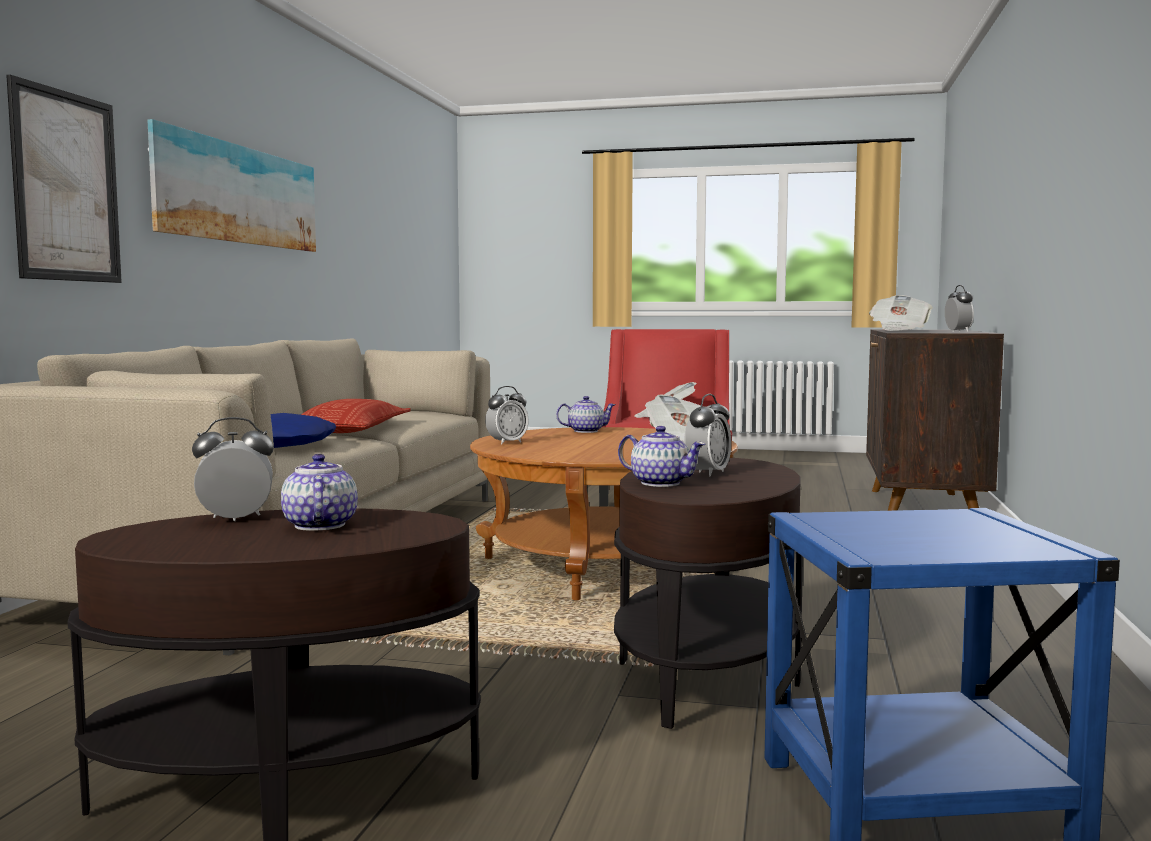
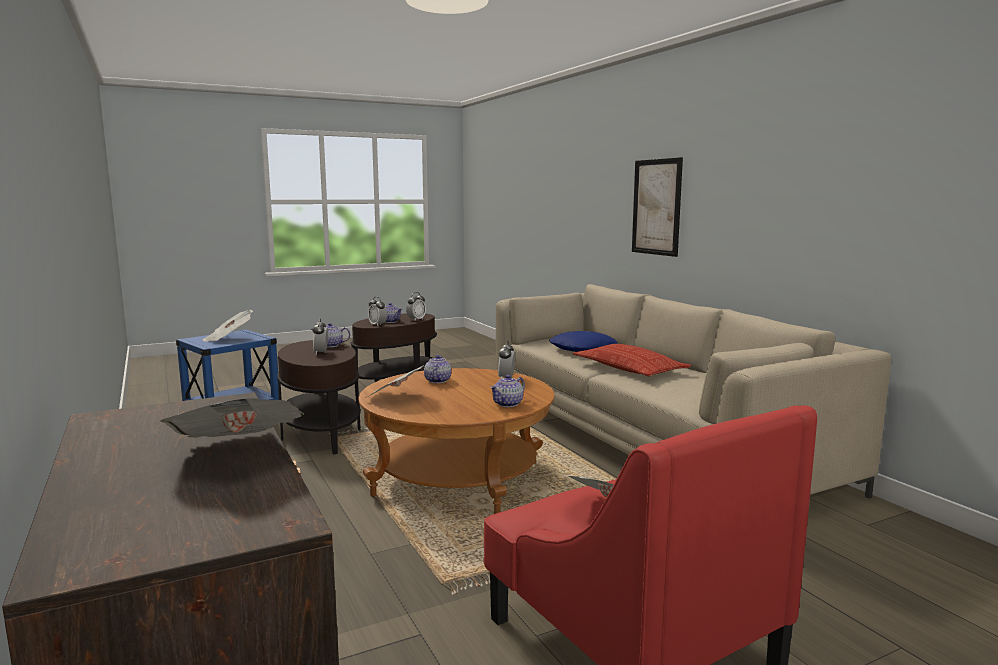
camera: 140 degrees right, 5 degrees up
(237, 195) = (784, 192): picture -> none
(594, 450) = (437, 381): none -> teapot
(917, 528) = (228, 339): none -> newspaper
(958, 331) = (129, 432): alarm clock -> alarm clock (377, 325)

